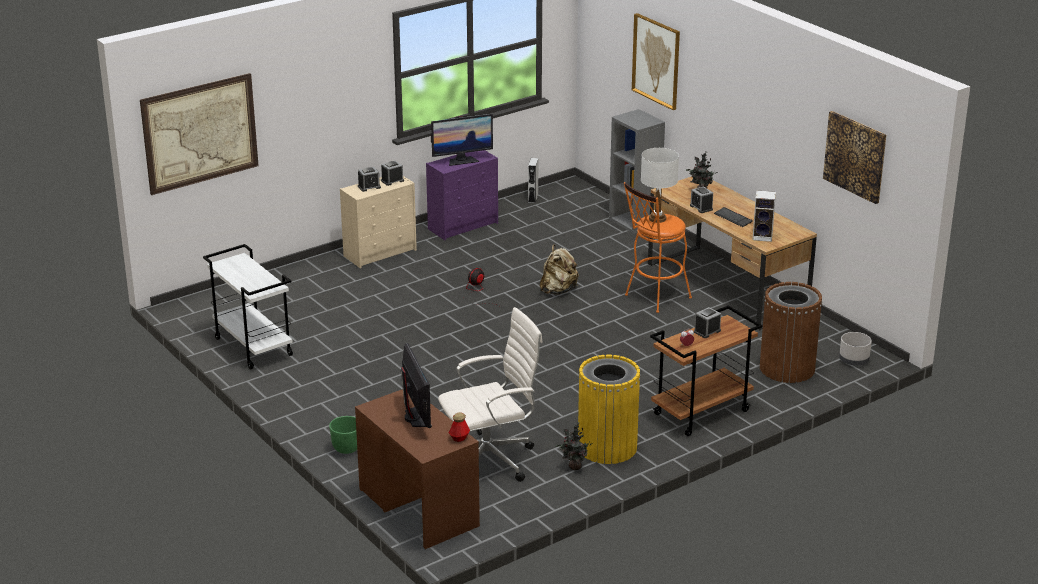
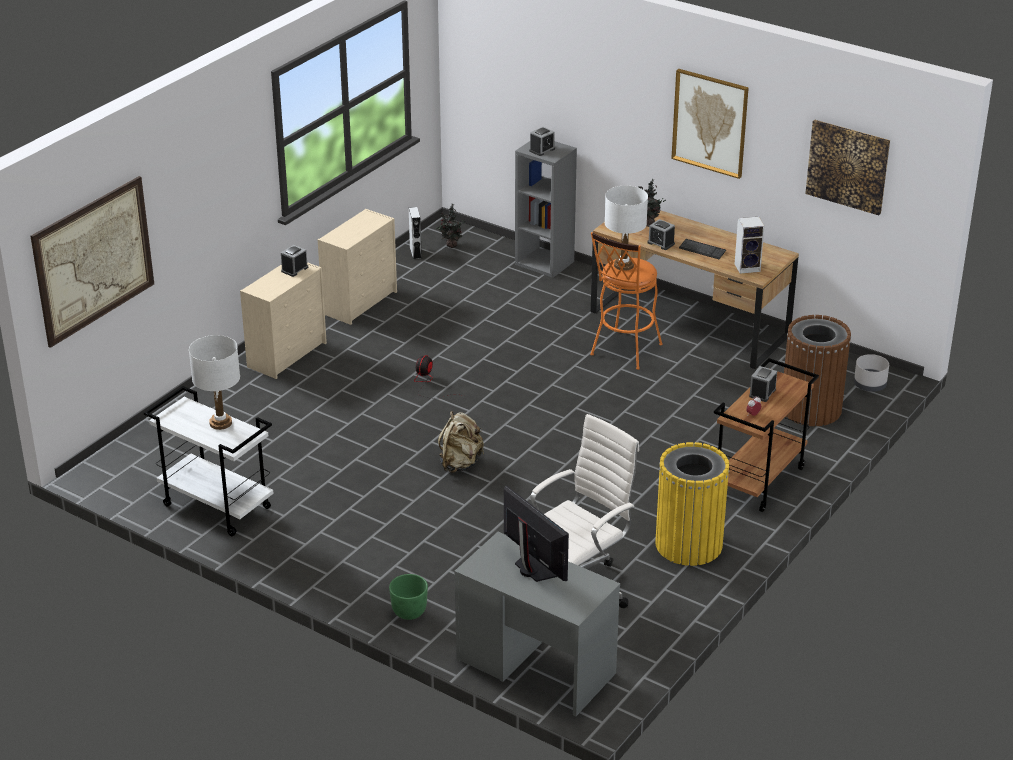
camera: 20 degrees left, 5 degrees up
(257, 275) = (220, 423): none -> white table lamp
(369, 187) = (273, 282): alarm clock -> alarm clock (542, 150)
(418, 507) = (535, 667): brown desk -> grey desk
(459, 438) = (597, 584): bottle -> none
(462, 160) = (356, 229): monitor -> none
(463, 226) = (360, 302): purple dresser -> beige dresser
(558, 290) = (516, 363): beige backpack -> beige backpack (460, 464)
(574, 467) = (670, 577): potted plant -> potted plant (451, 246)
(656, 61) = (560, 80): picture -> picture (710, 123)

